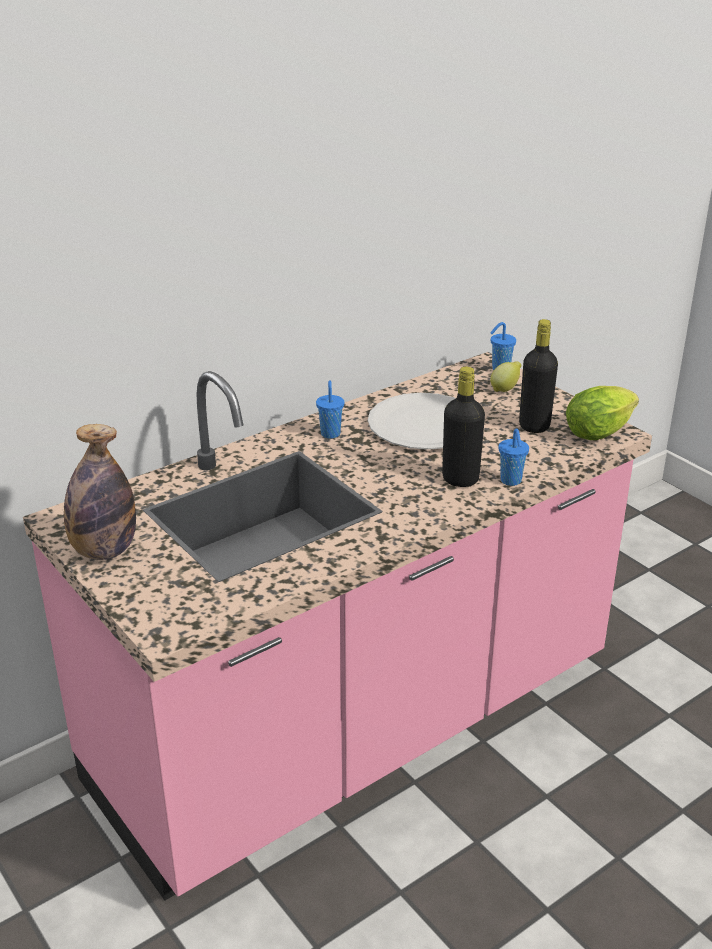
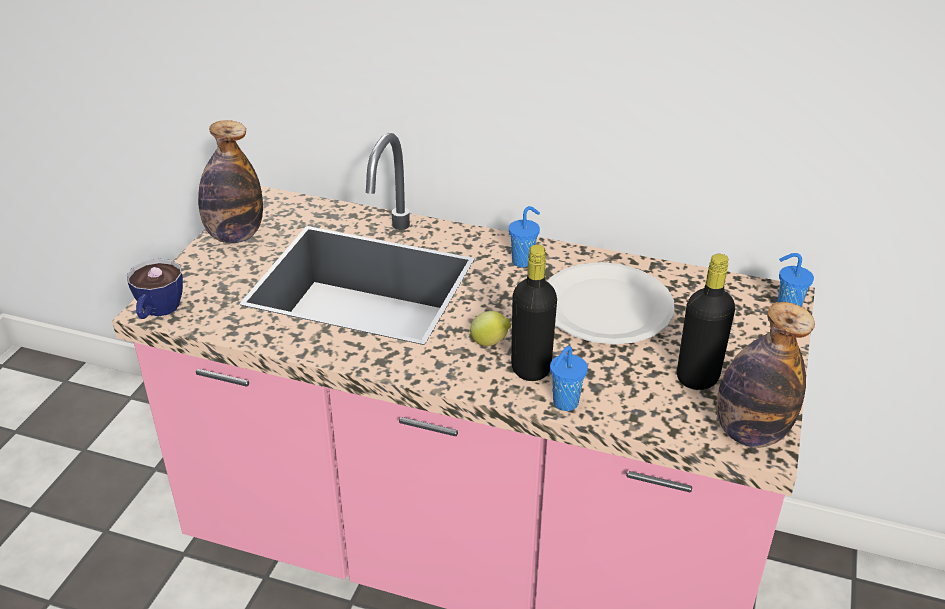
camera: 55 degrees right, 5 degrees up
(172, 630) = (158, 311): none -> cup
(505, 389) = (748, 329): lemon -> lemon (490, 343)
(601, 431) = (750, 433): lettuce -> bottle

